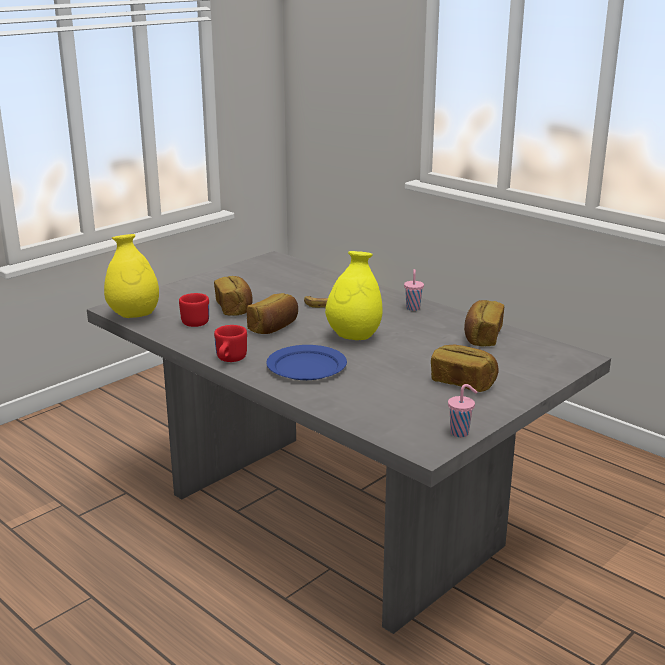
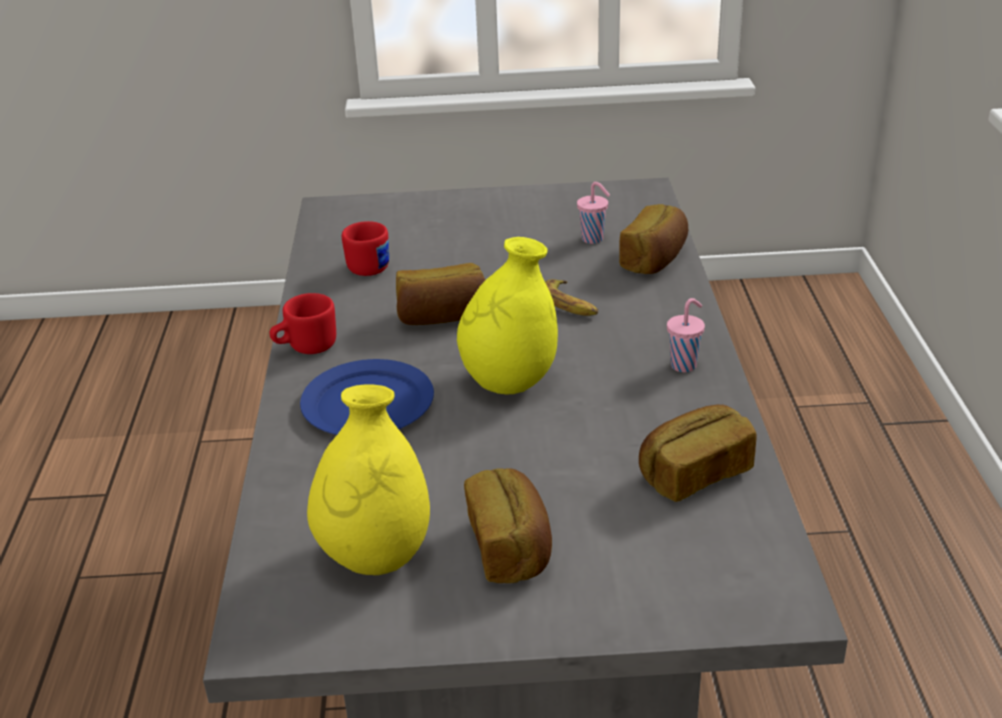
camera: 45 degrees right, 10 degrees up
(134, 316) = (327, 229): yellow vase -> yellow vase (376, 555)
(234, 308) = (451, 263): bread -> bread (655, 259)
(460, 433) = (346, 639): pink cup -> pink cup (593, 239)

